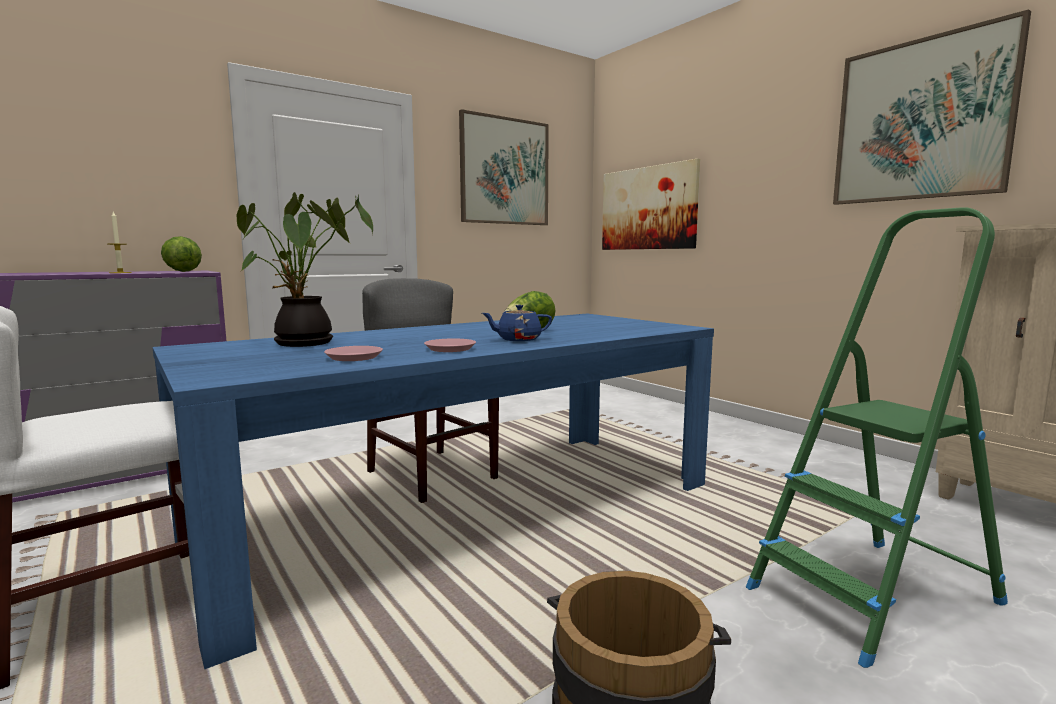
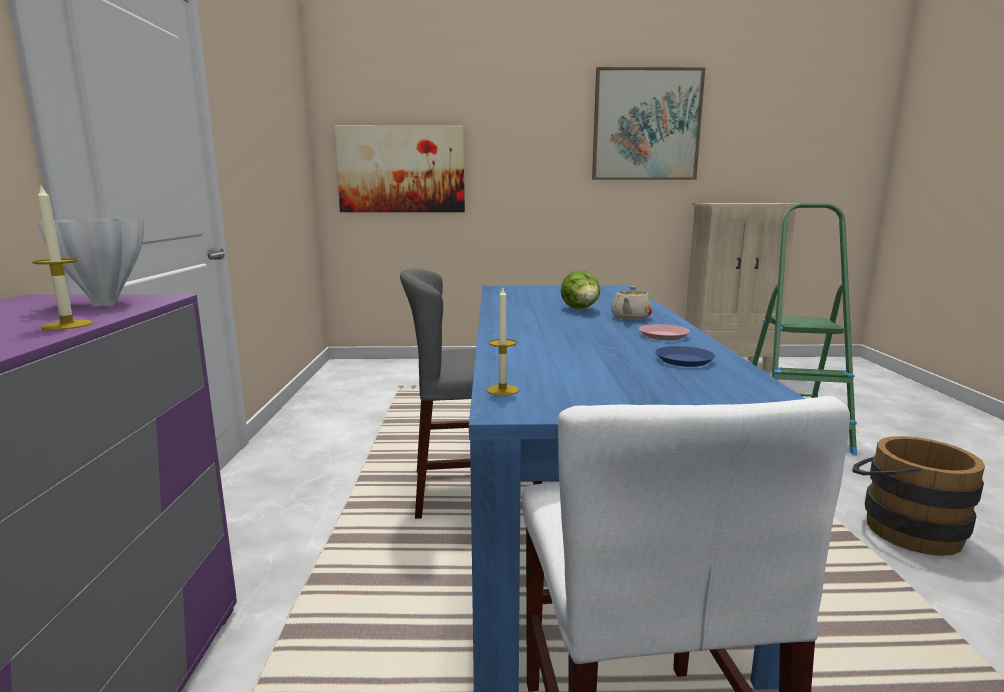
camera: 55 degrees left, 5 degrees up
(182, 271) = (107, 303): lettuce -> white vase
(228, 343) = (502, 390): none -> candle
(306, 344) = (561, 365): potted plant -> none
(353, 357) = (683, 360): pink plate -> blue plate
(504, 171) = (267, 114): picture -> none
(518, 339) = (630, 318): blue teapot -> beige teapot

